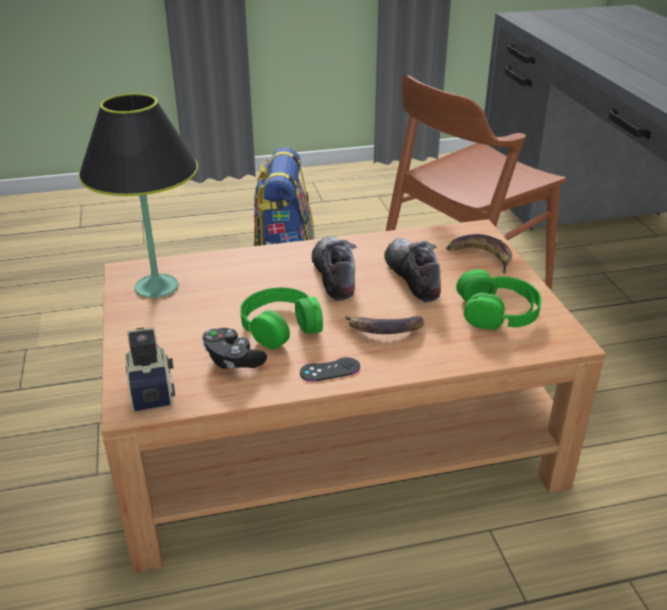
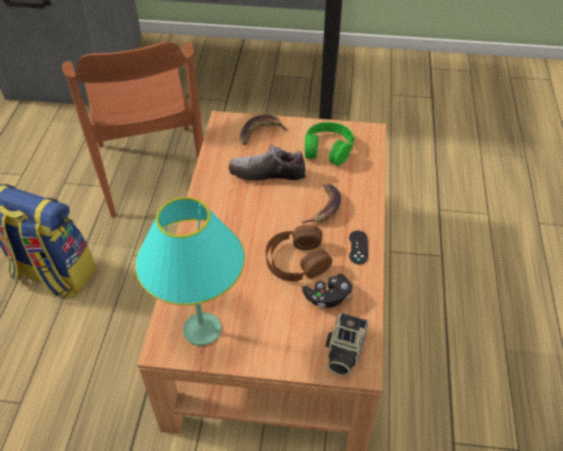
camera: 70 degrees left, 15 degrees up
(153, 388) = (343, 351): camera -> camera turned 75 degrees counterclockwise
(157, 287) = (202, 329): black table lamp -> turquoise table lamp
(281, 326) = (296, 260): green headphones -> brown headphones
(335, 274) = (243, 213): shoe -> none

